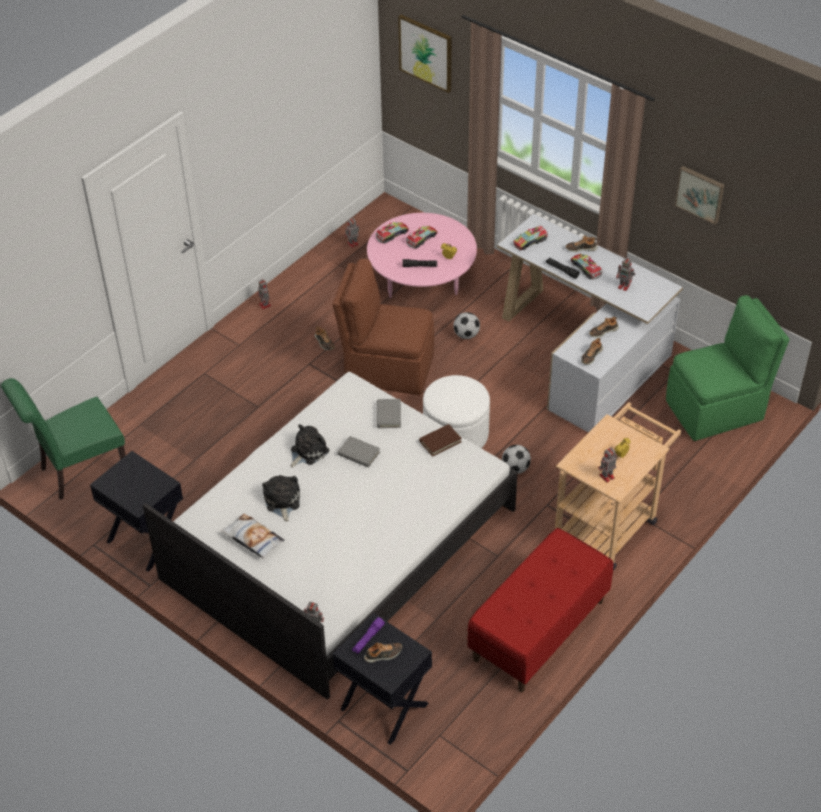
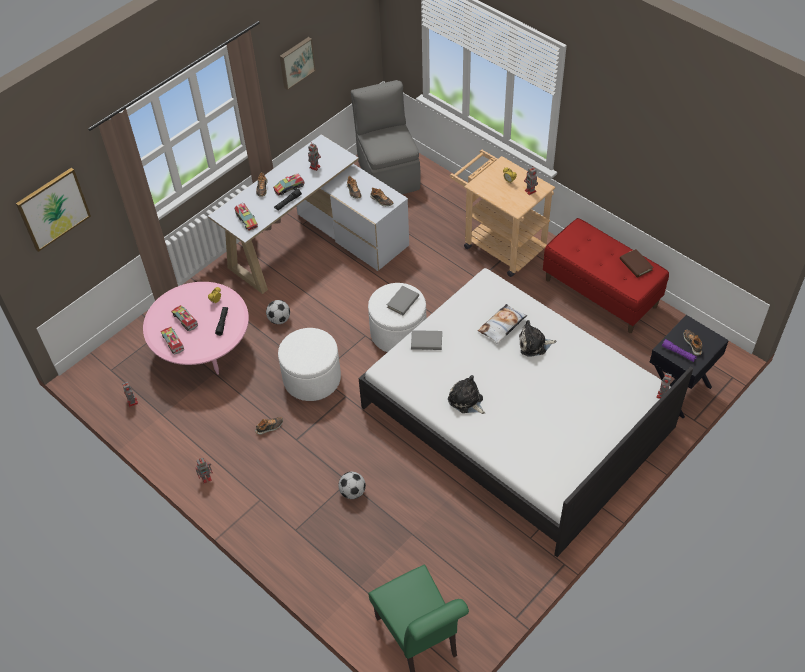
camera: 85 degrees left, 5 degrees up
(146, 540) = (510, 571): black nightstand -> none
(252, 539) = (568, 441): pillow -> pillow (502, 326)
(282, 501) = (525, 419): plush toy -> plush toy (534, 344)
(359, 453) = (471, 363): grey book -> grey book (403, 302)
(387, 368) = (312, 378): brown chair -> white ottoman
(440, 441) = (460, 307): brown book -> brown book (636, 264)
(515, 468) = (439, 296): football -> football (352, 492)
(717, 409) = (388, 173): green chair -> grey chair

